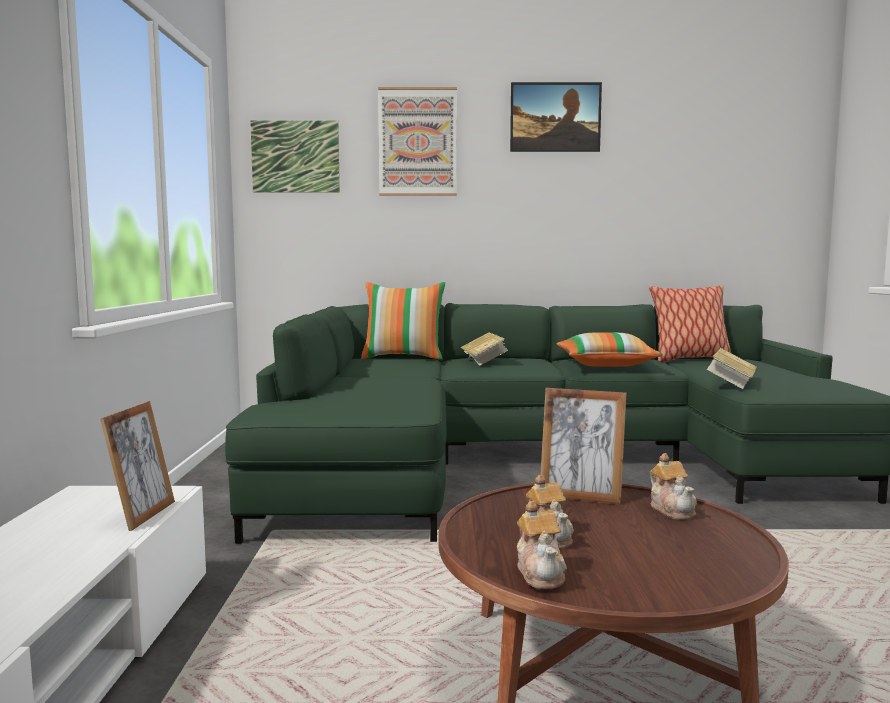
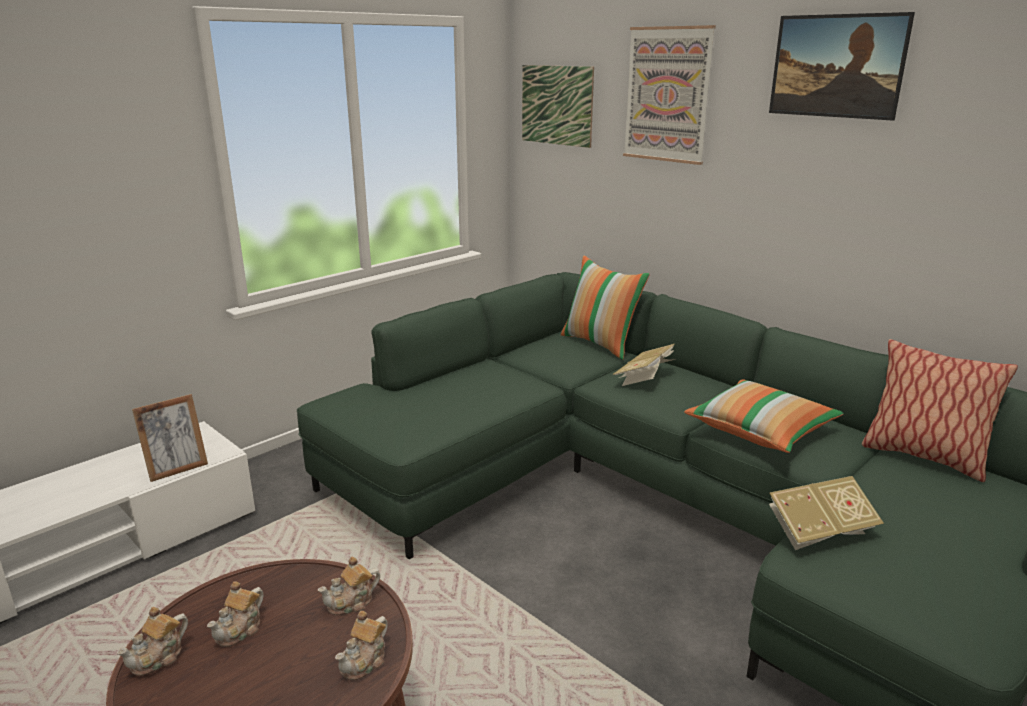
camera: 45 degrees right, 15 degrees up
(580, 496) = (351, 603): picture frame -> teapot

